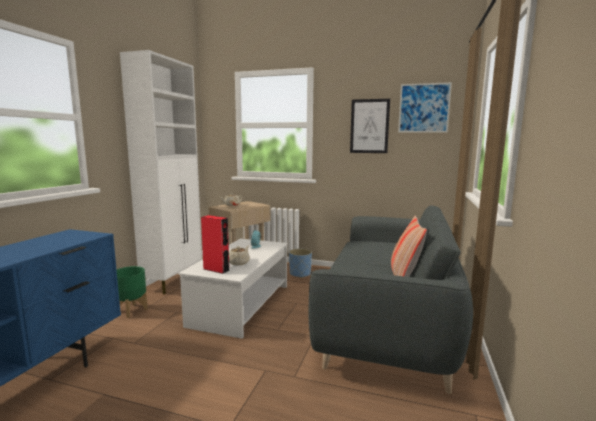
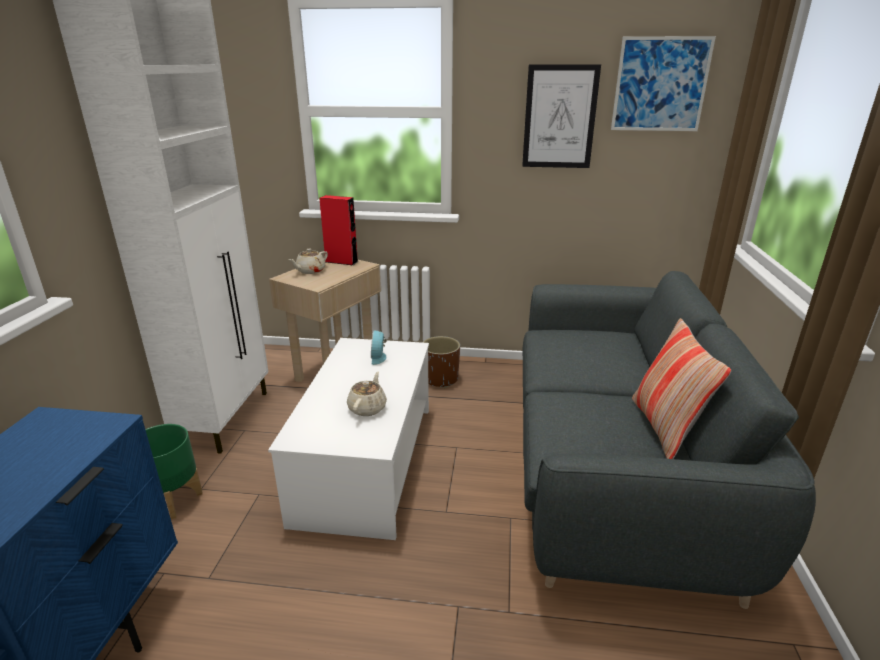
camera: 10 degrees left, 15 degrees up
(216, 269) = (335, 432): red speaker -> red speaker (341, 261)
(300, 274) = (441, 379): blue planter -> brown planter

